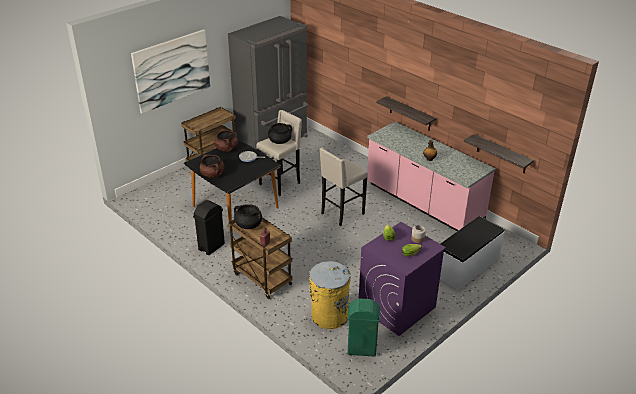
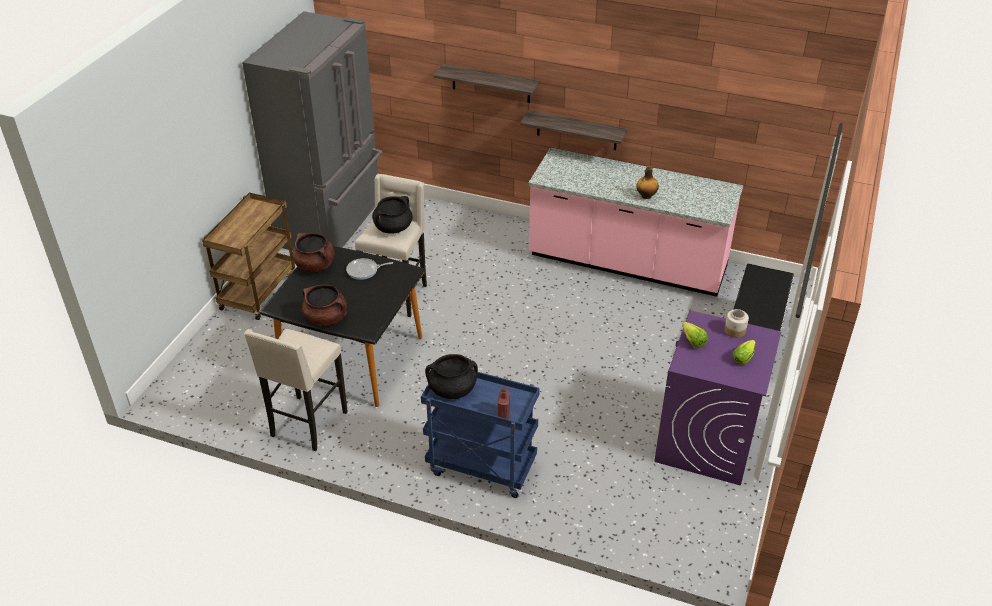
camera: 25 degrees left, 5 degrees up
(172, 70) = (176, 152): picture -> none
(211, 247) = (361, 441): black trash can -> none
(261, 279) = (480, 467): brown cart -> blue cart
(329, 315) = (623, 490): yellow trash can -> none
(341, 214) = (524, 317): beige stool -> beige stool (307, 425)
(361, 349) = (705, 527): green trash can -> none
(501, 154) = (751, 162): shelf -> shelf (491, 83)

